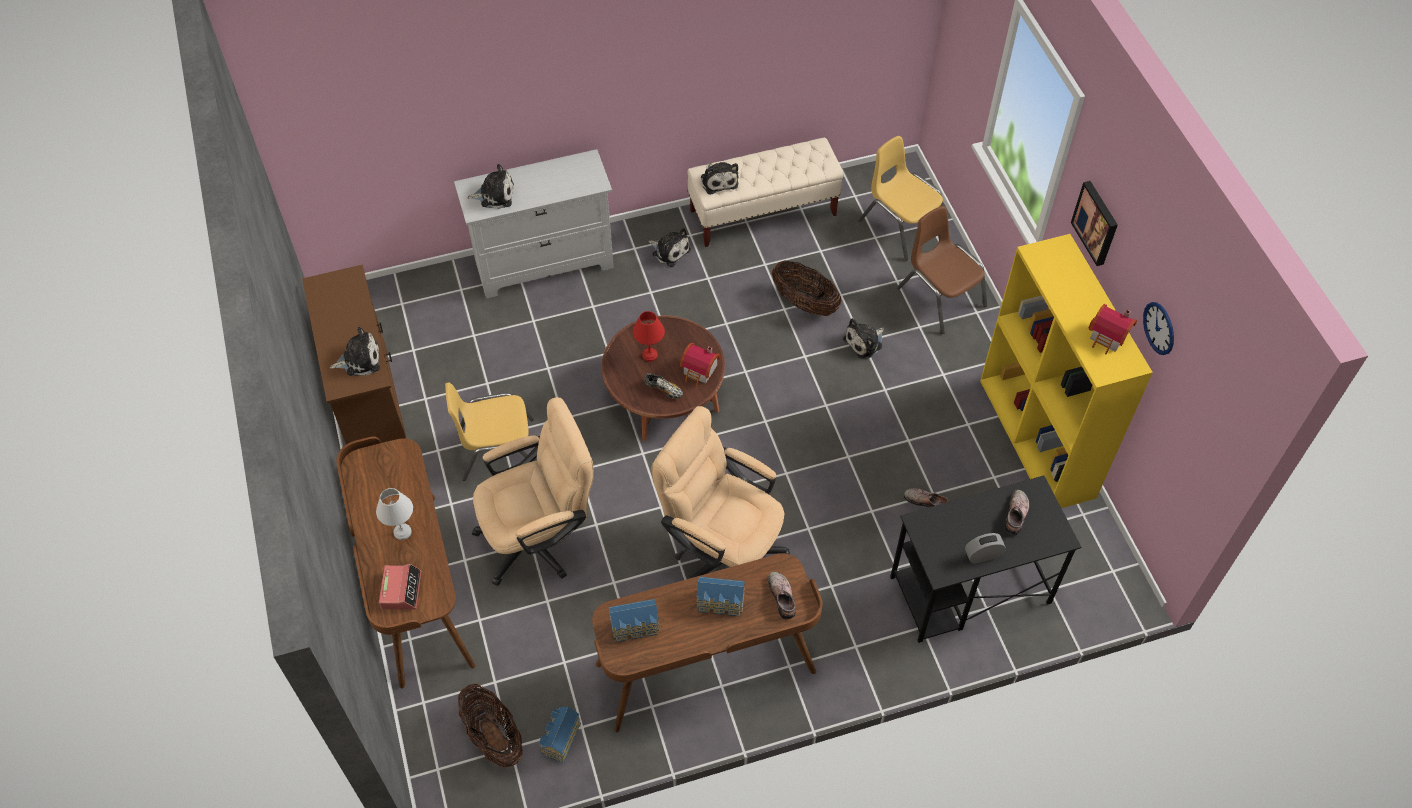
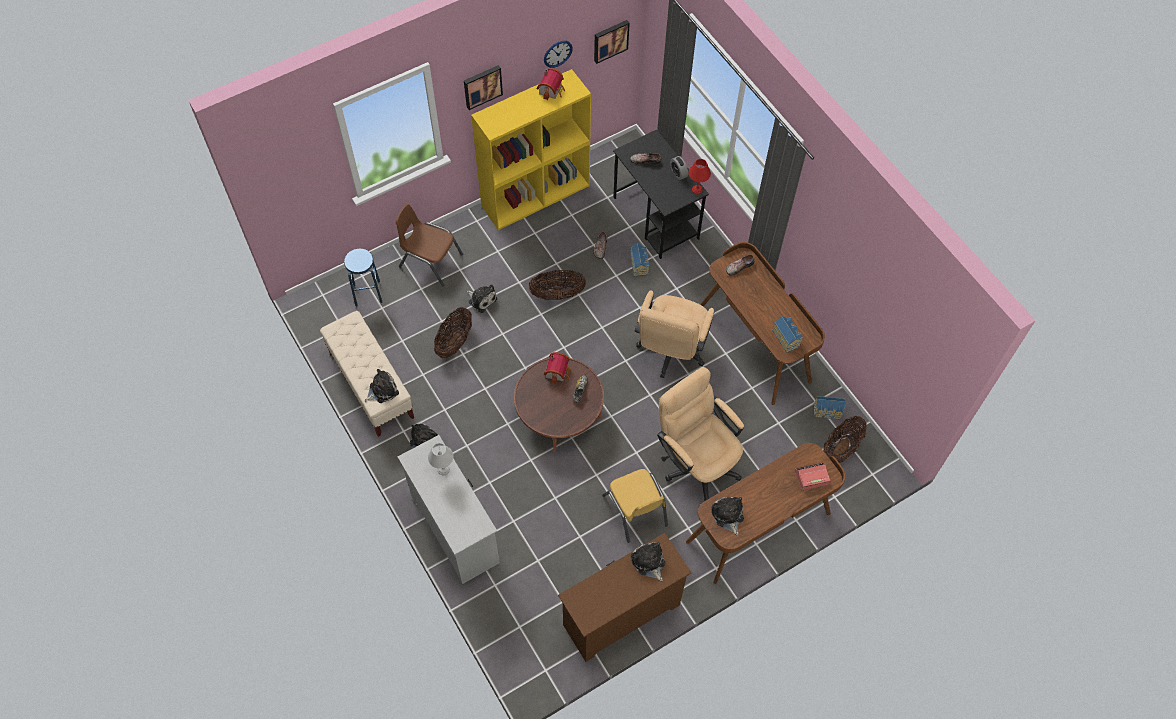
camera: 105 degrees left, 5 degrees up
(402, 531) = (770, 491): white table lamp -> white table lamp (443, 470)
(494, 194) = (462, 518): plush toy -> plush toy (727, 515)
(649, 355) = (552, 407): red table lamp -> red table lamp (697, 190)
(720, 603) = (754, 297): toy house -> toy house (639, 264)
(854, 431) = (557, 294): none -> basket
(901, 226) = (367, 293): yellow chair -> blue stool
(940, 297) = (430, 261): brown chair -> brown chair turned 75 degrees clockwise
(1202, 424) = (610, 40): none -> picture

